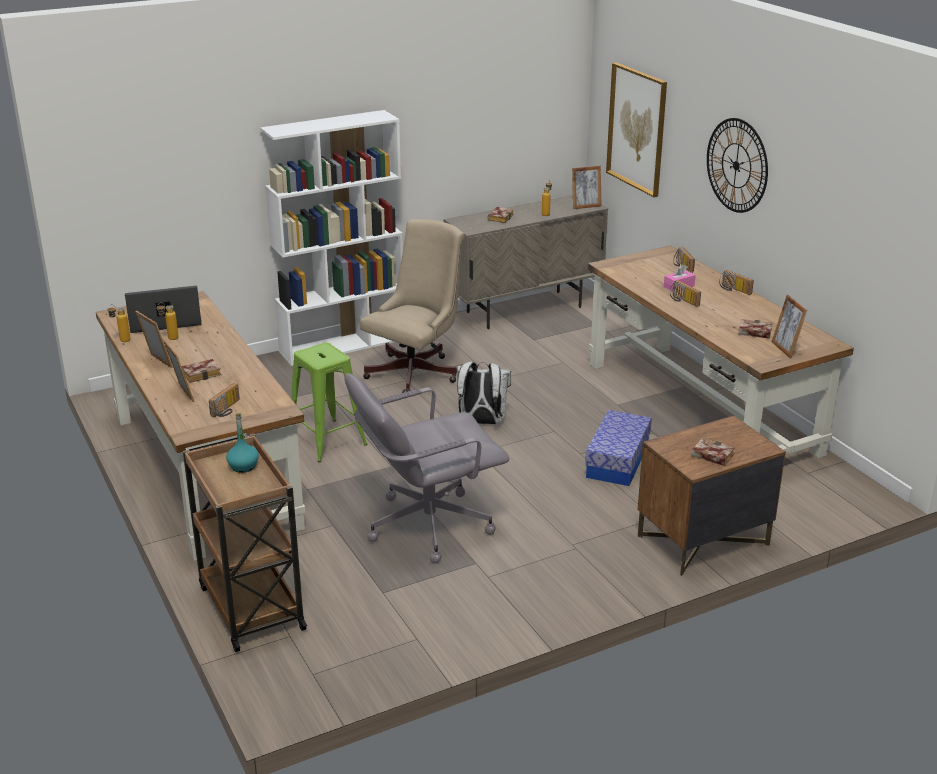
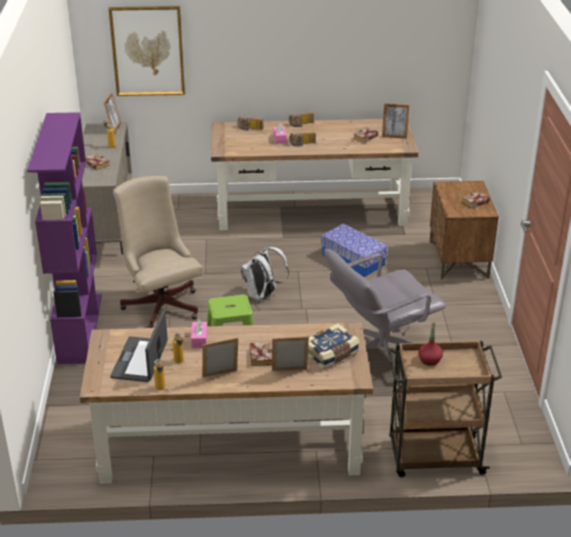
camera: 65 degrees left, 5 degrees up
(214, 339) = (199, 339): none -> pink tissue box
(227, 409) = (331, 354): radio -> book
(243, 466) = (429, 360): turquoise bottle -> red bottle
(343, 345) = (79, 328): white bookcase -> purple bookcase
(427, 525) = (379, 354): grey office chair -> grey office chair turned 60 degrees clockwise
(736, 165) = (272, 43): wall clock -> none

